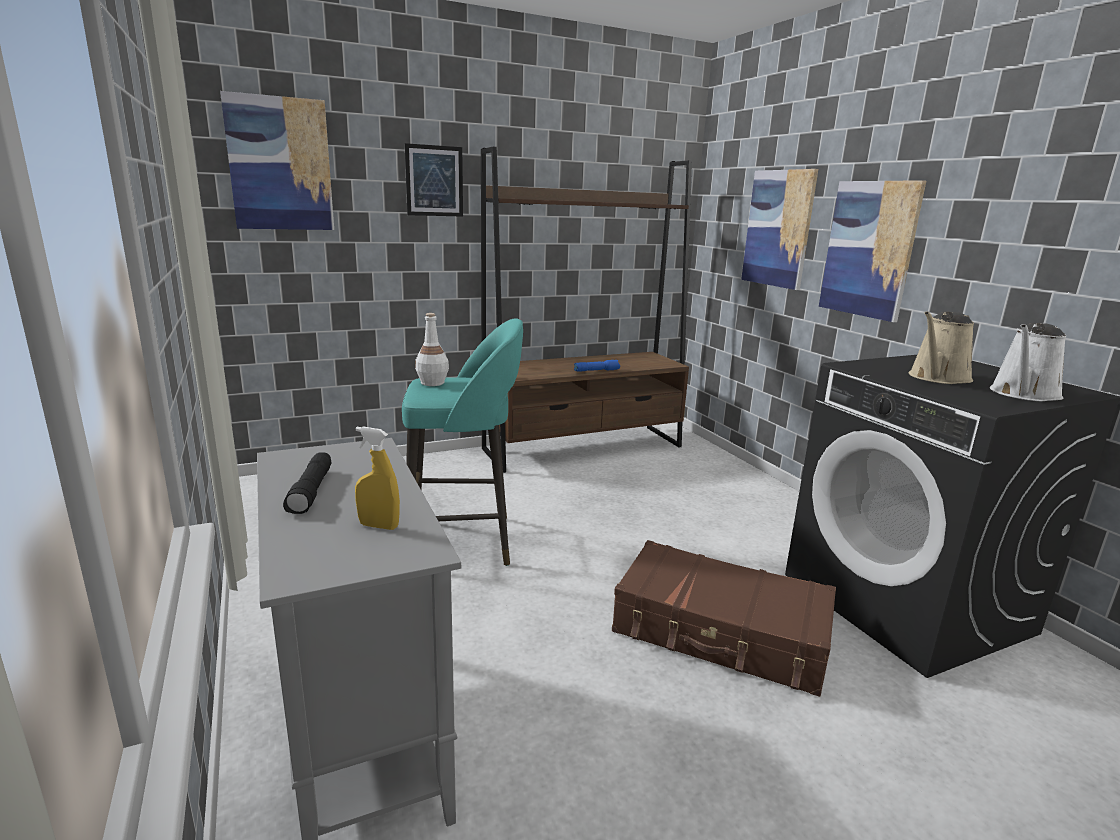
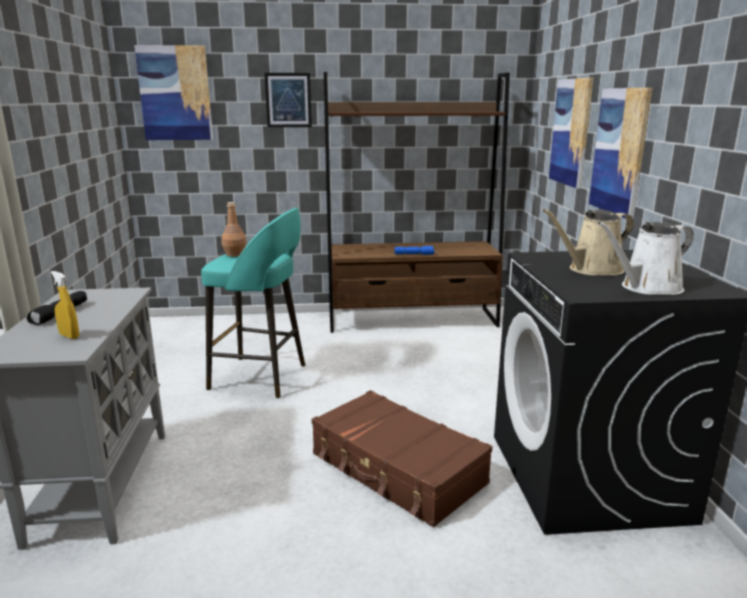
camera: 20 degrees right, 0 degrees up
(432, 383) = (235, 254): white bottle -> brown bottle

